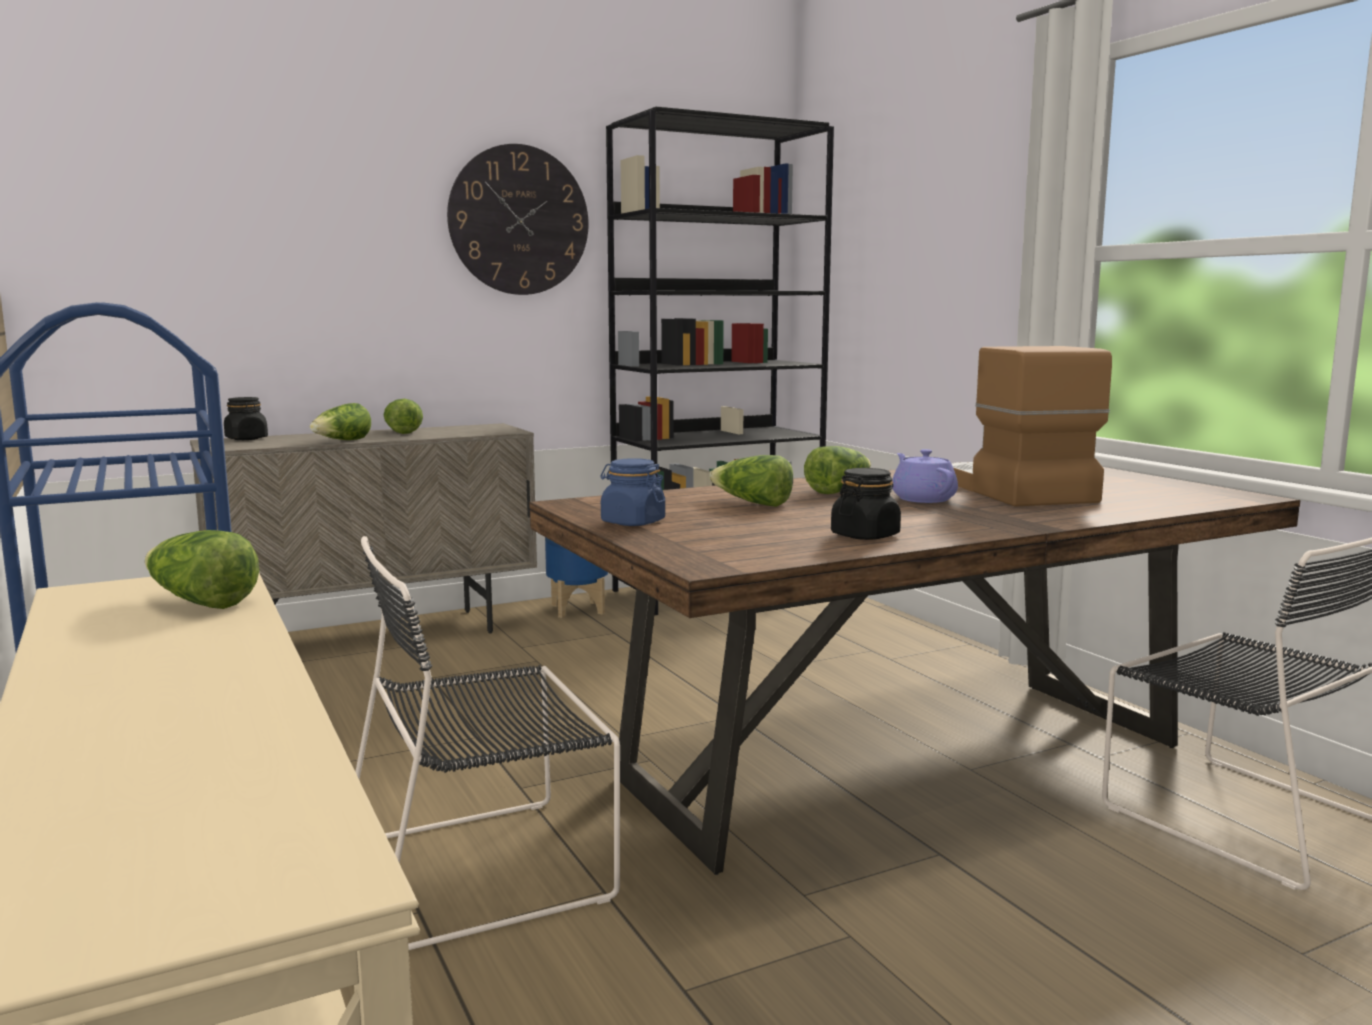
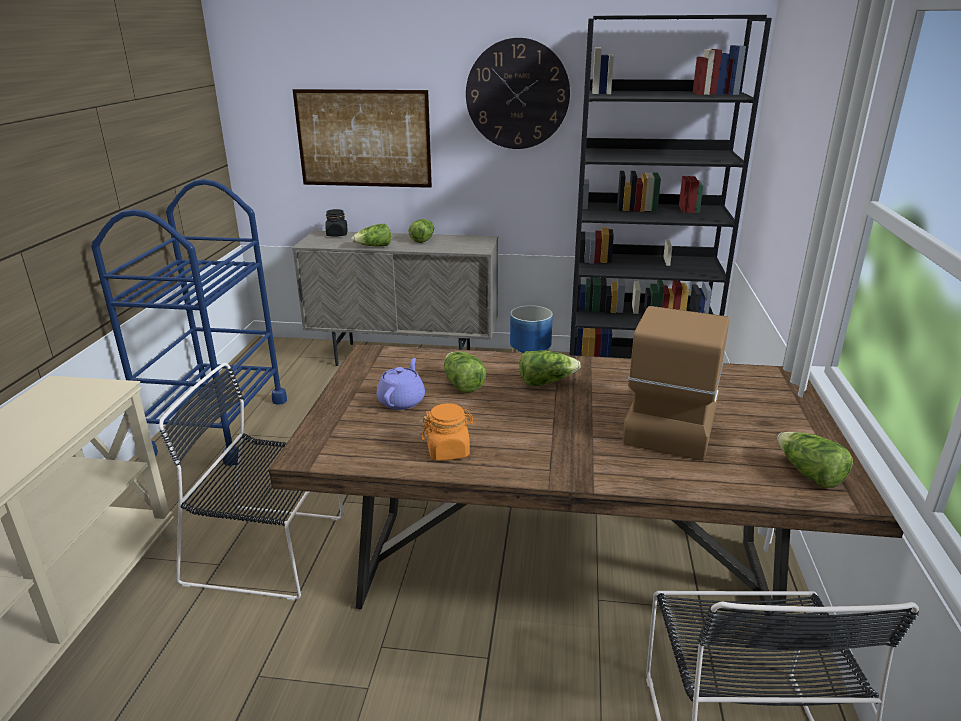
camera: 35 degrees right, 15 degrees up
(200, 602) = (69, 411): lettuce -> lettuce (808, 474)
(283, 282) = (363, 139): none -> picture
(632, 522) = (358, 388): blue jar -> none
(865, 535) = (448, 451): black jar -> orange jar
(922, 499) = (579, 412): purple teapot -> purple teapot (402, 401)

